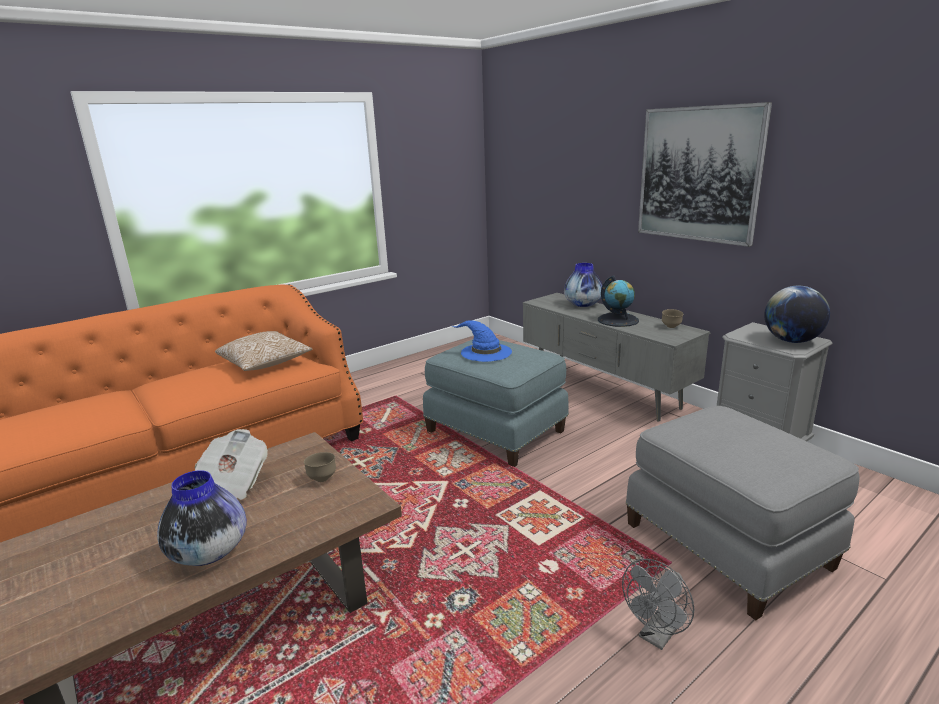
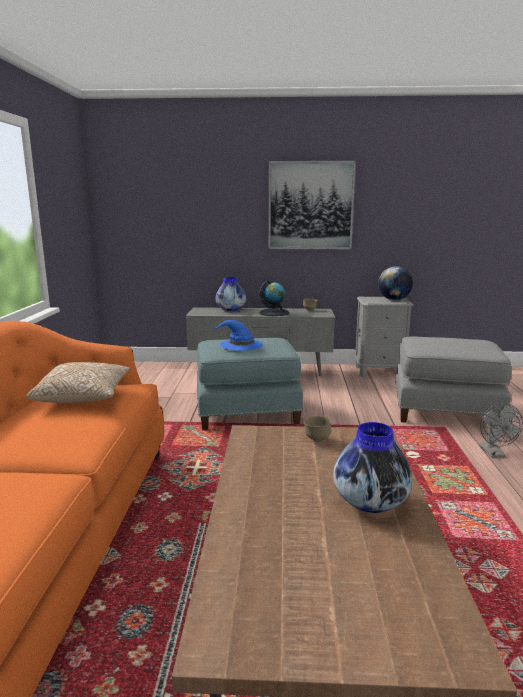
camera: 50 degrees left, 5 degrees down
(231, 486) = (271, 474): newspaper -> none

